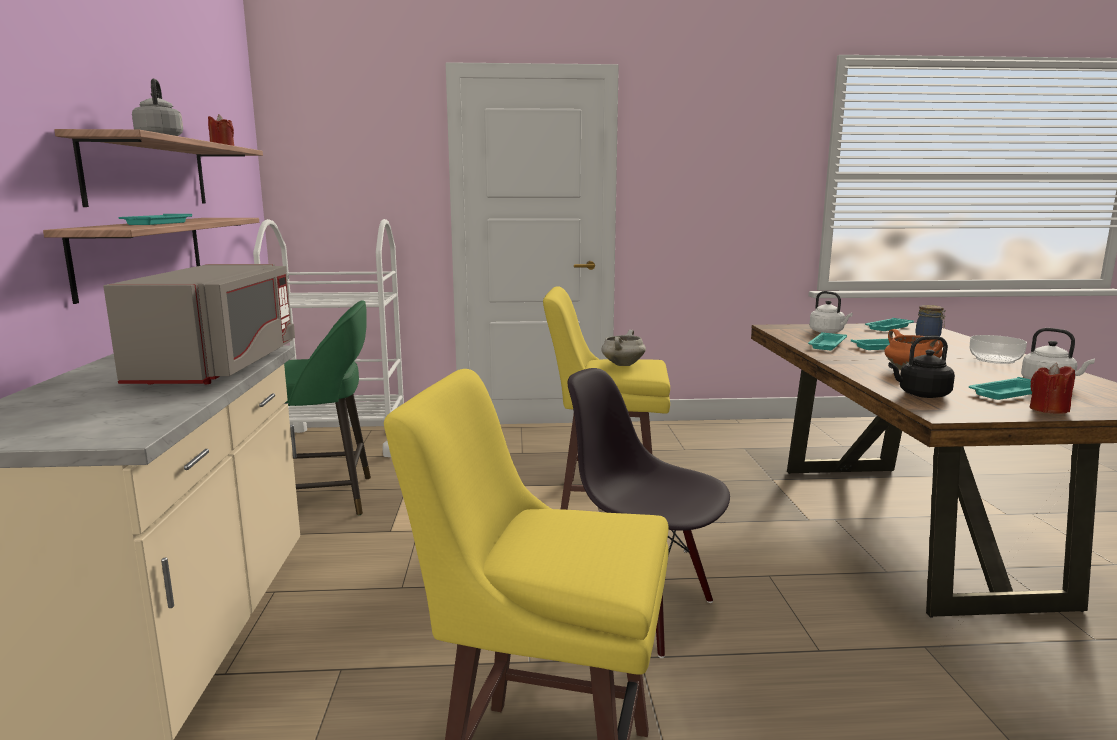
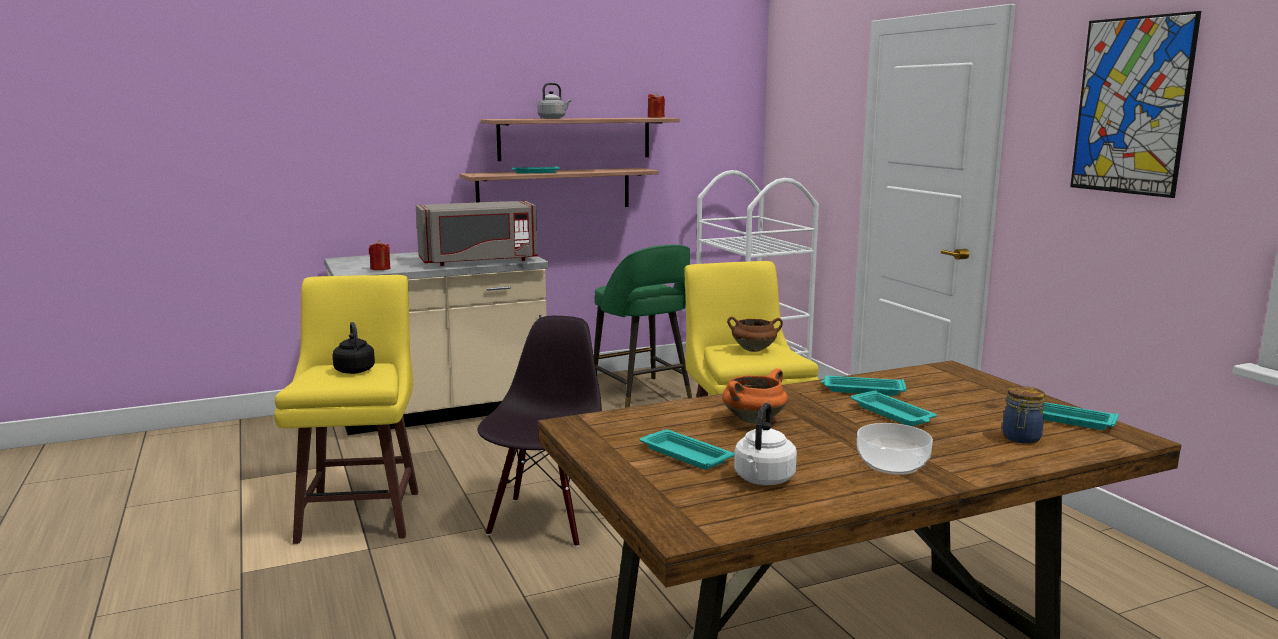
camera: 70 degrees right, 0 degrees up
(622, 364) = (754, 350): white cooking pot -> brown cooking pot
(727, 144) = (1131, 106): none -> picture
(828, 332) = (959, 390): white kettle -> none
(921, 395) = (642, 420): black kettle -> black kettle (354, 370)
(1048, 409) = (623, 465): red candle -> red candle (380, 269)

